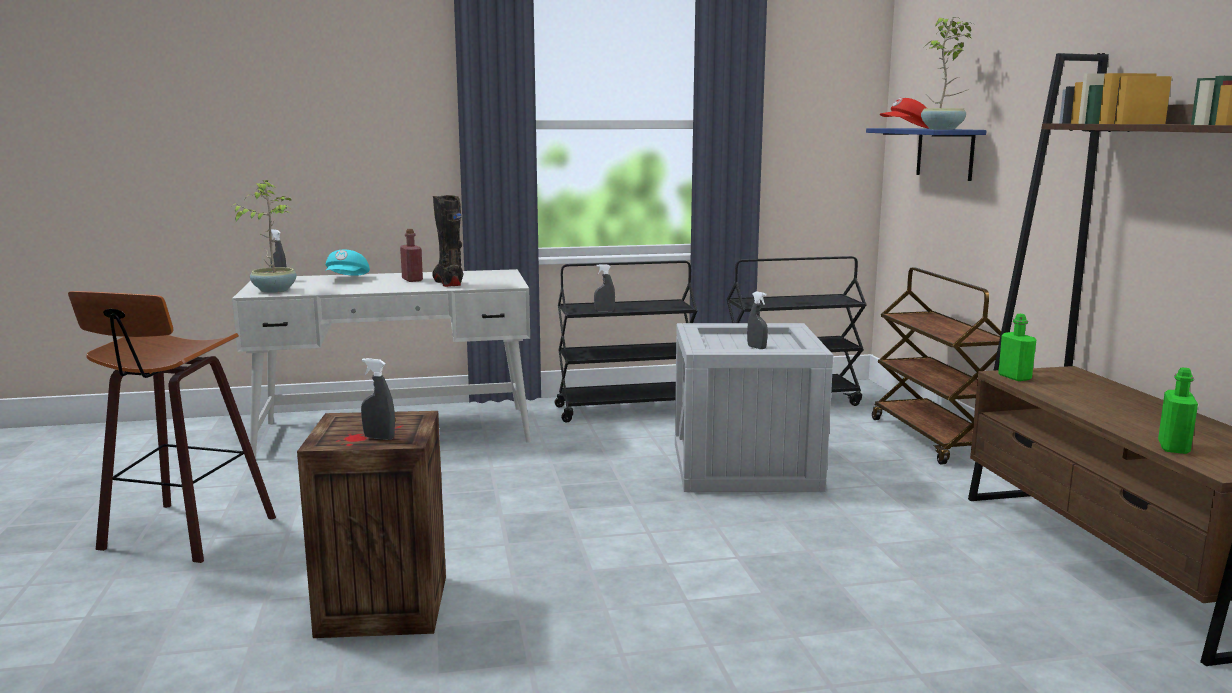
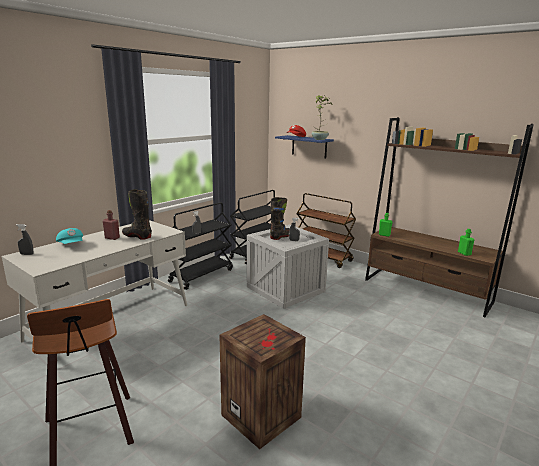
camera: 40 degrees left, 5 degrees up
(274, 290) = (47, 264): potted plant -> none
(379, 438) = (277, 339): grey spray bottle -> none
(745, 338) = (281, 236): none -> black boot

